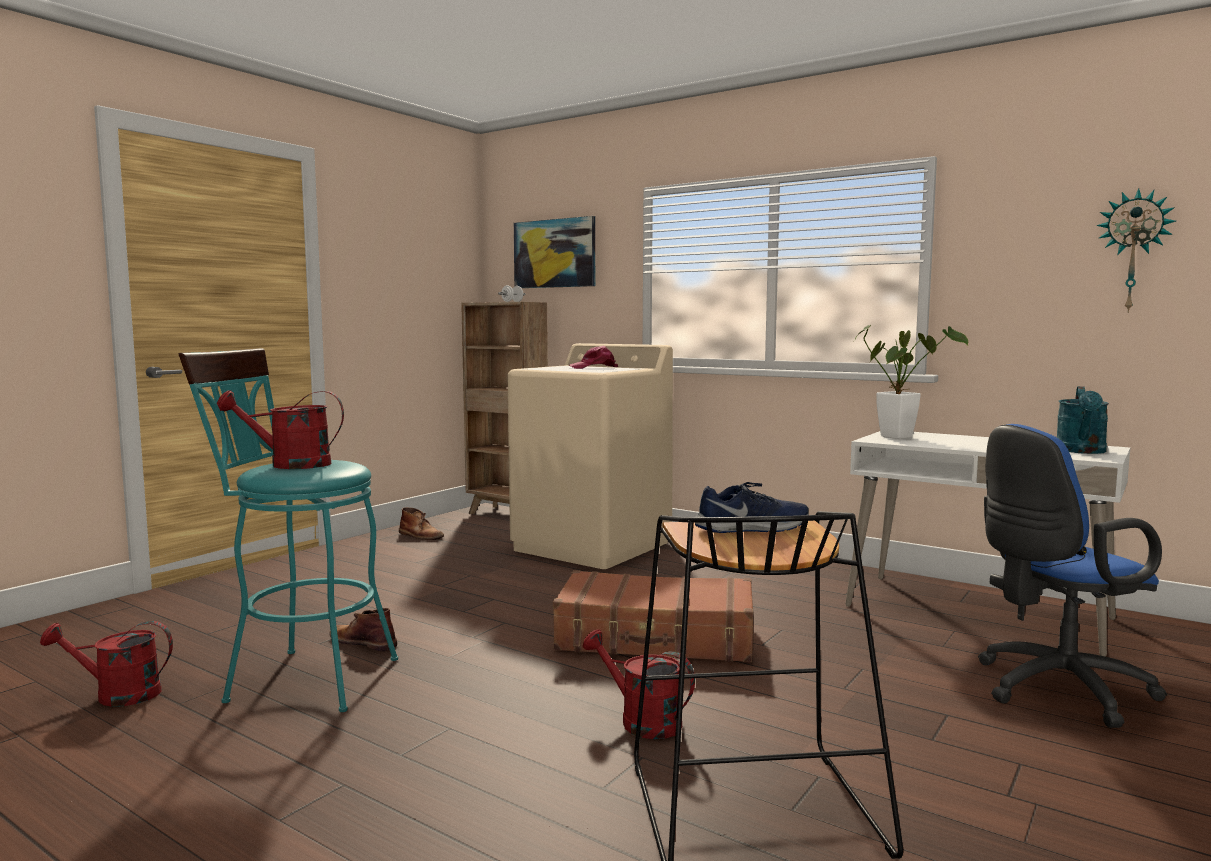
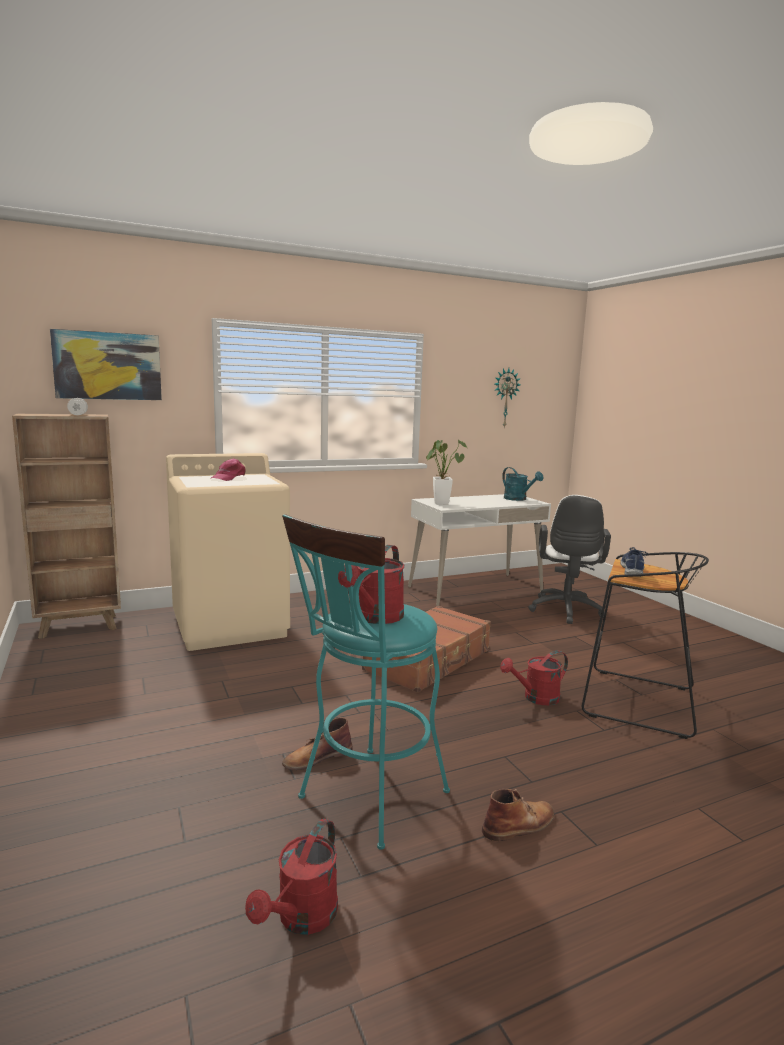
camera: 60 degrees left, 5 degrees up
(421, 535) = (65, 673): brown boot -> brown boot (520, 824)
(1054, 690) = (565, 611): blue office chair -> white office chair

